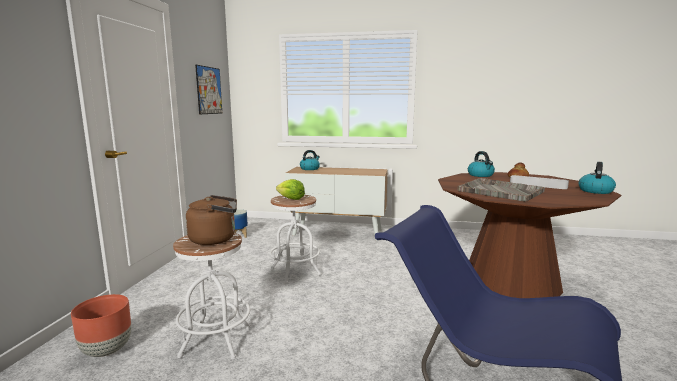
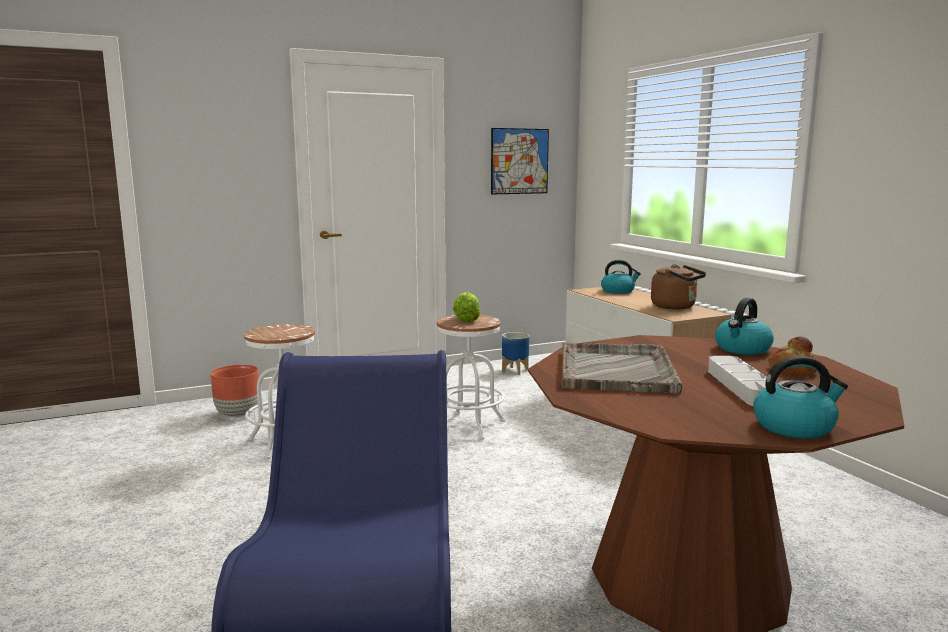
camera: 55 degrees right, 0 degrees up
(216, 239) = (284, 332): brown kettle -> brown kettle (676, 307)

